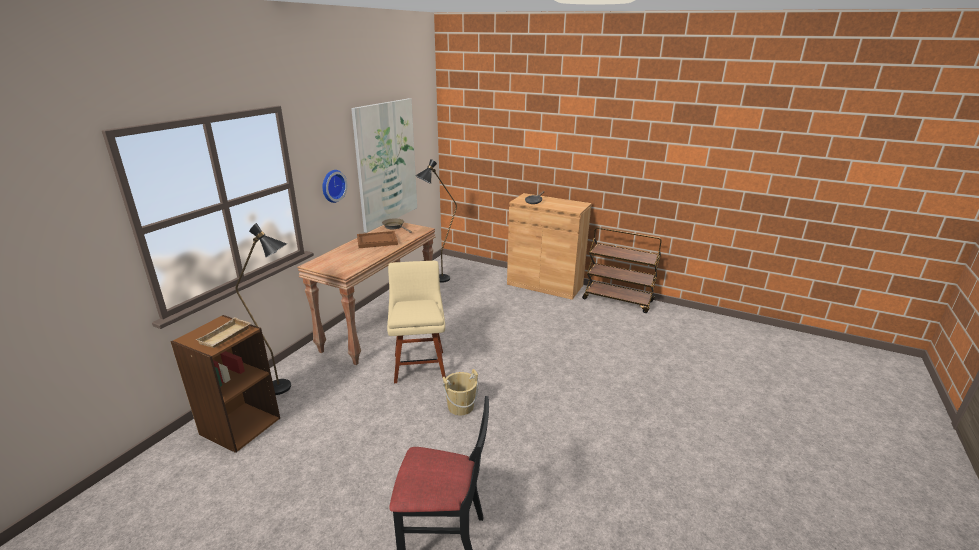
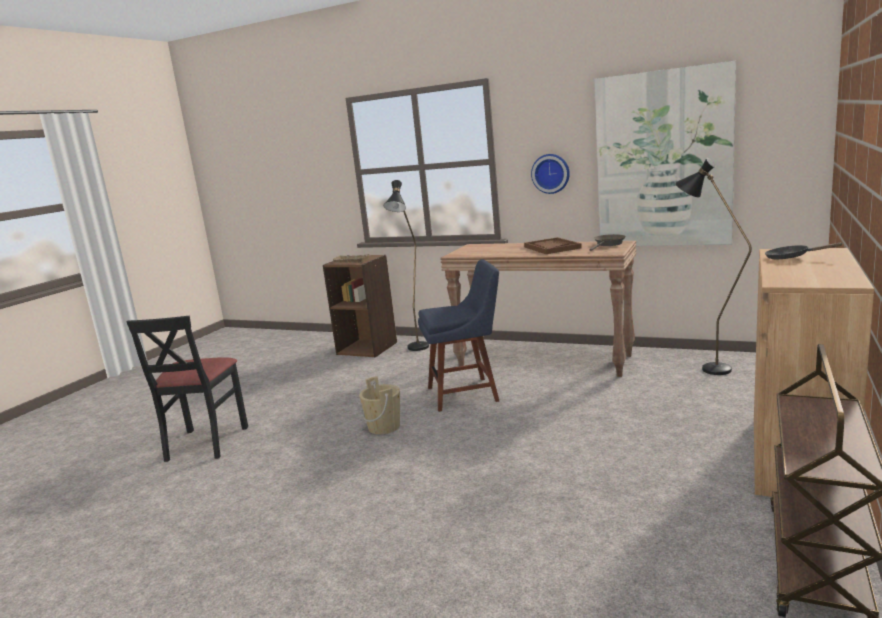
camera: 90 degrees right, 10 degrees down
(419, 364) = (466, 393): beige chair -> blue chair

